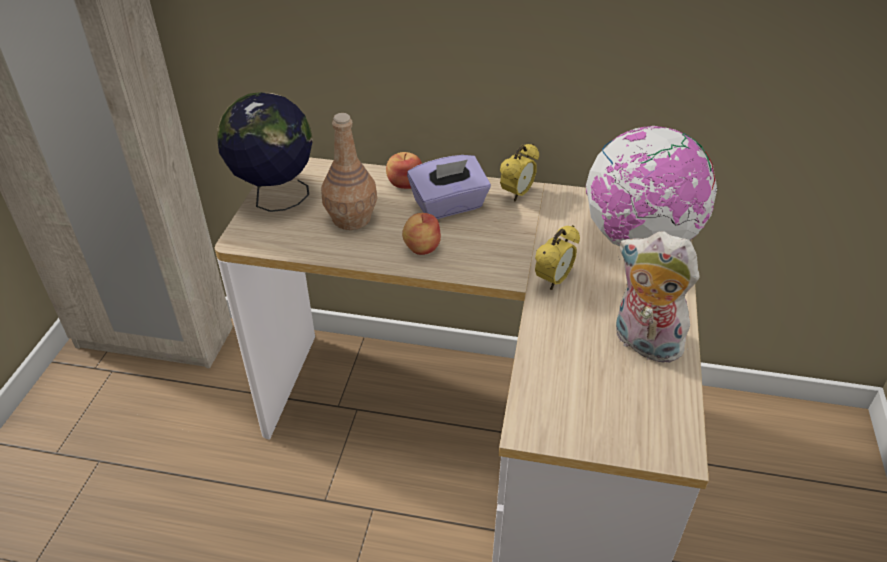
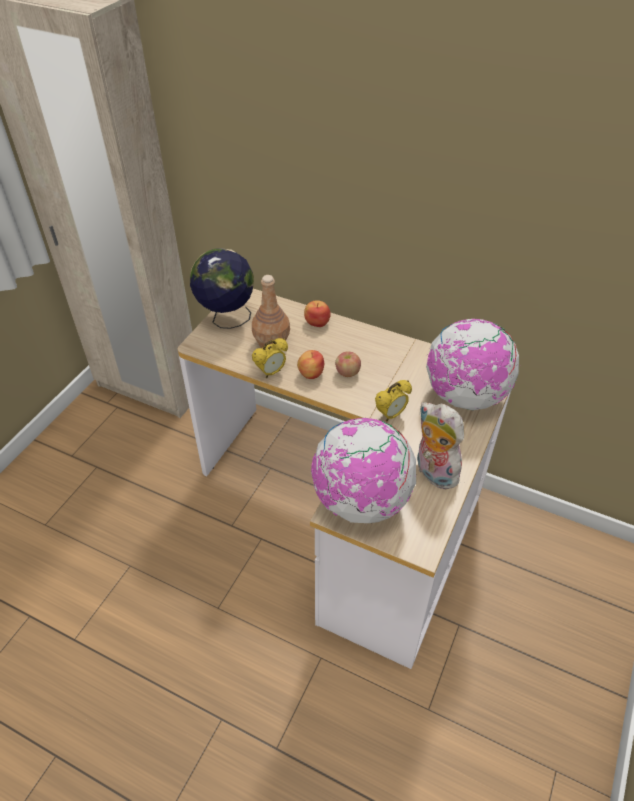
camera: 15 degrees right, 5 degrees up
(449, 206) = (341, 345): purple tissue box -> none
(471, 238) = (347, 372): none -> apple
(517, 194) = (392, 344): alarm clock -> alarm clock (271, 372)
(562, 403) = (361, 501): none -> globe

